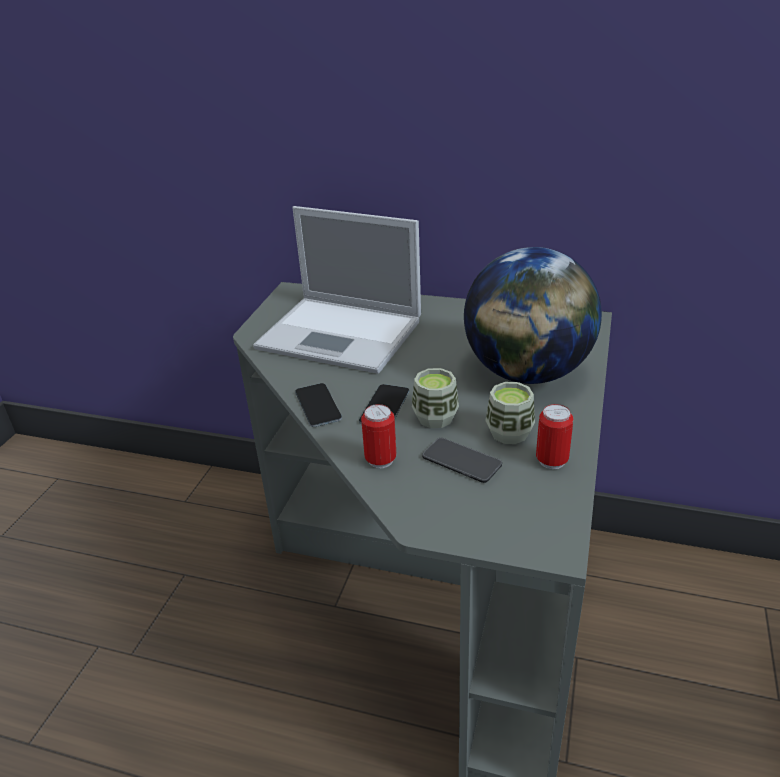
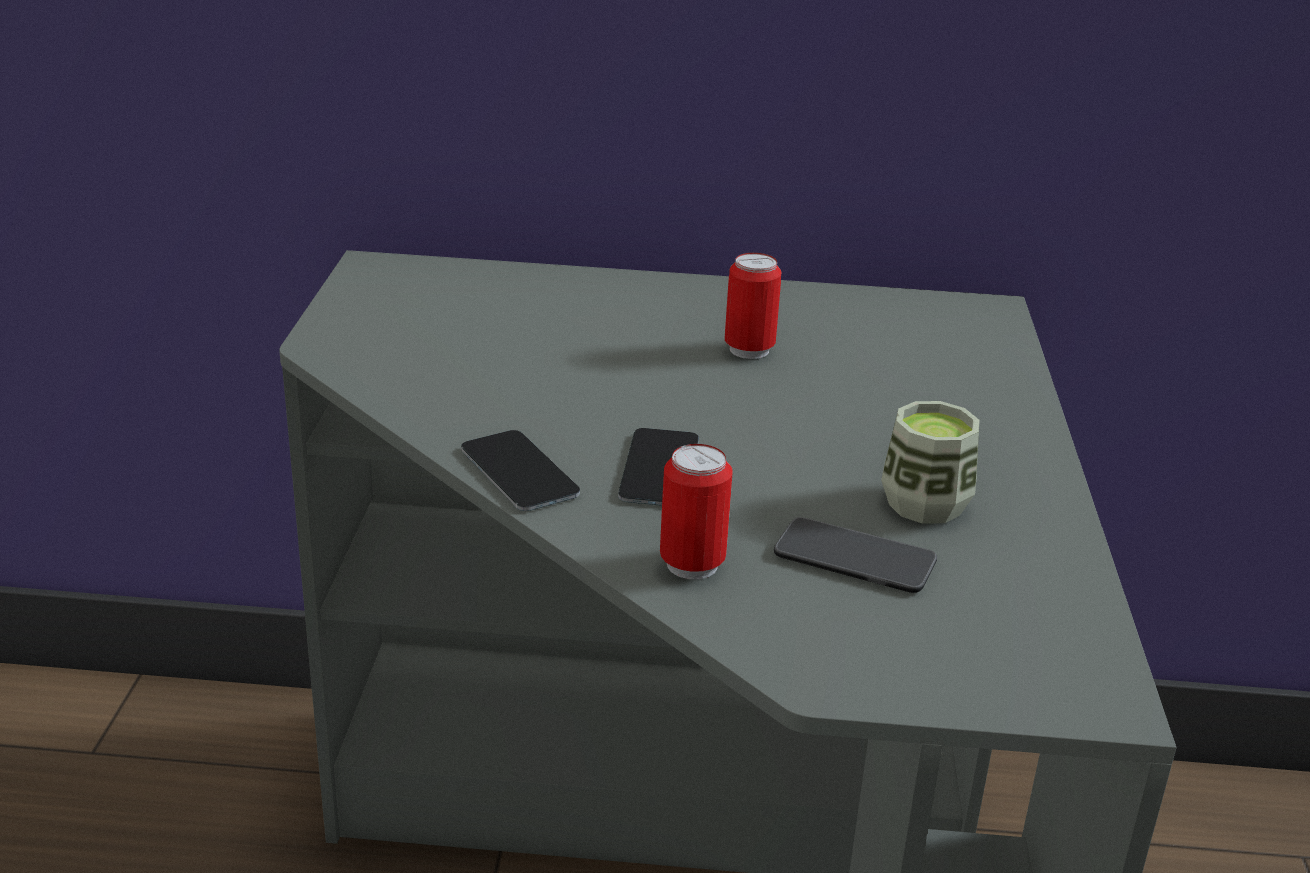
camera: 15 degrees left, 5 degrees down
(343, 334) = (518, 343): laptop -> none
(435, 417) = (770, 484): cup -> none
(527, 373) = (914, 401): globe -> none
(551, 461) = (1025, 548): can -> can (749, 350)

